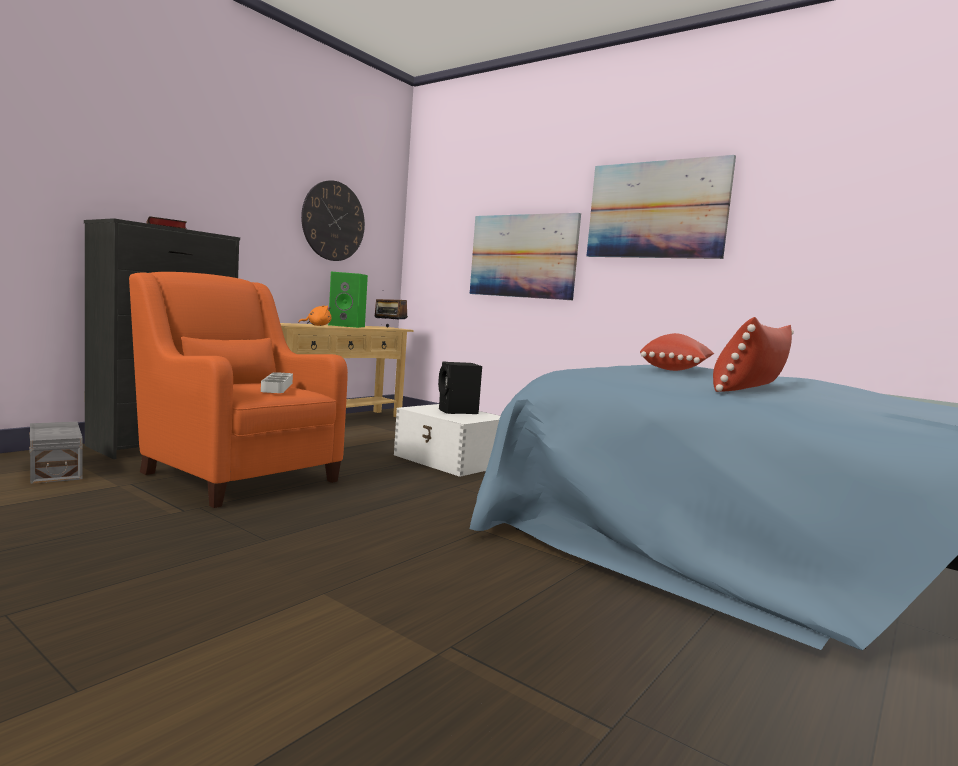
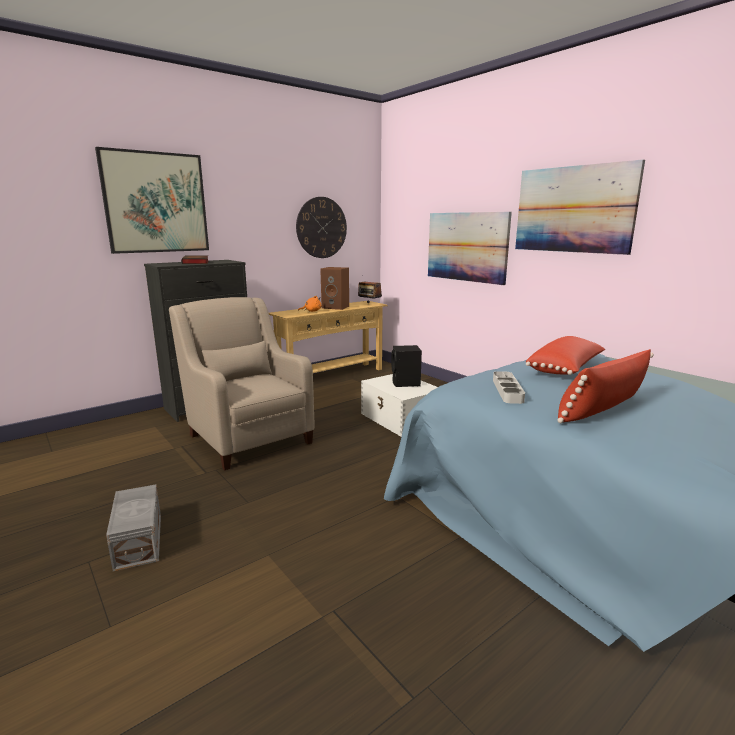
camera: 15 degrees right, 10 degrees up
(57, 469) = (143, 433): grey storage box -> grey storage box (140, 540)
(112, 139) = (156, 203): none -> picture
(237, 475) = (248, 436): orange armchair -> beige armchair
(277, 387) = (265, 382): grey tray -> grey tray (507, 390)
(348, 326) = (336, 307): green speaker -> brown speaker

